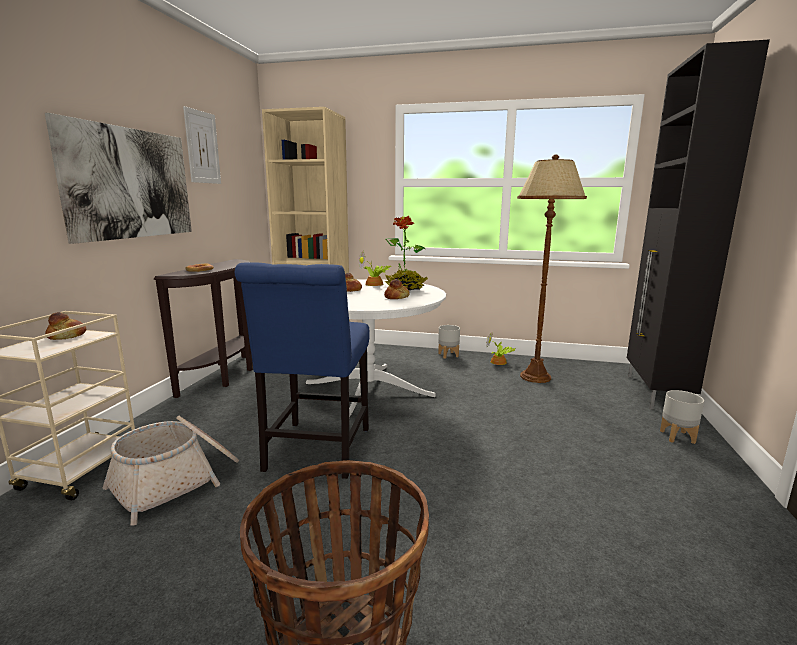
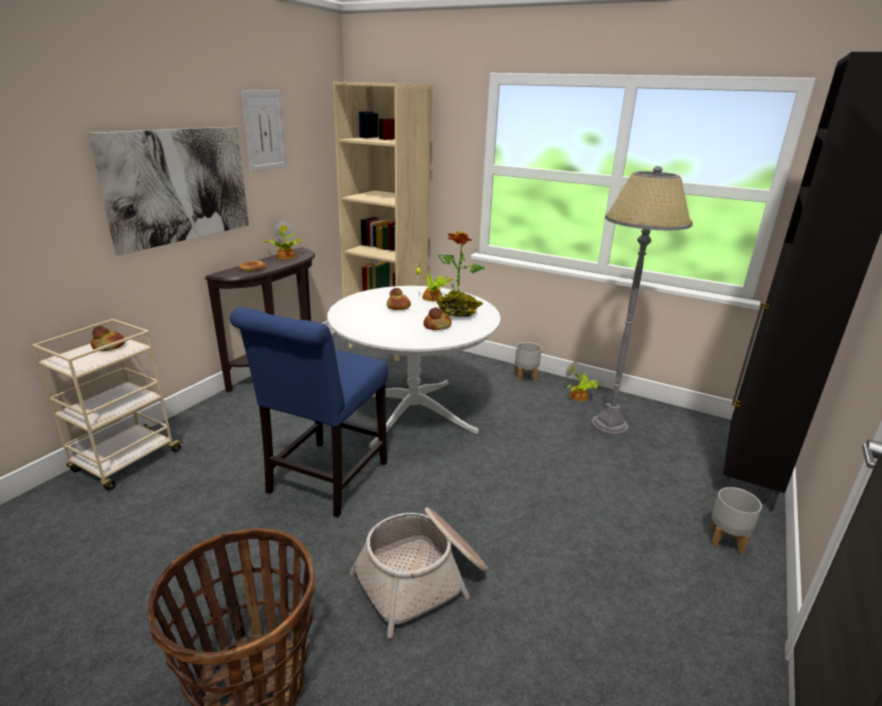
camera: 15 degrees right, 10 degrees up
(177, 481) = (195, 488): basket -> basket (422, 579)
(225, 263) = (285, 257): none -> potted plant
(535, 377) = (609, 425): brown floor lamp -> grey floor lamp

